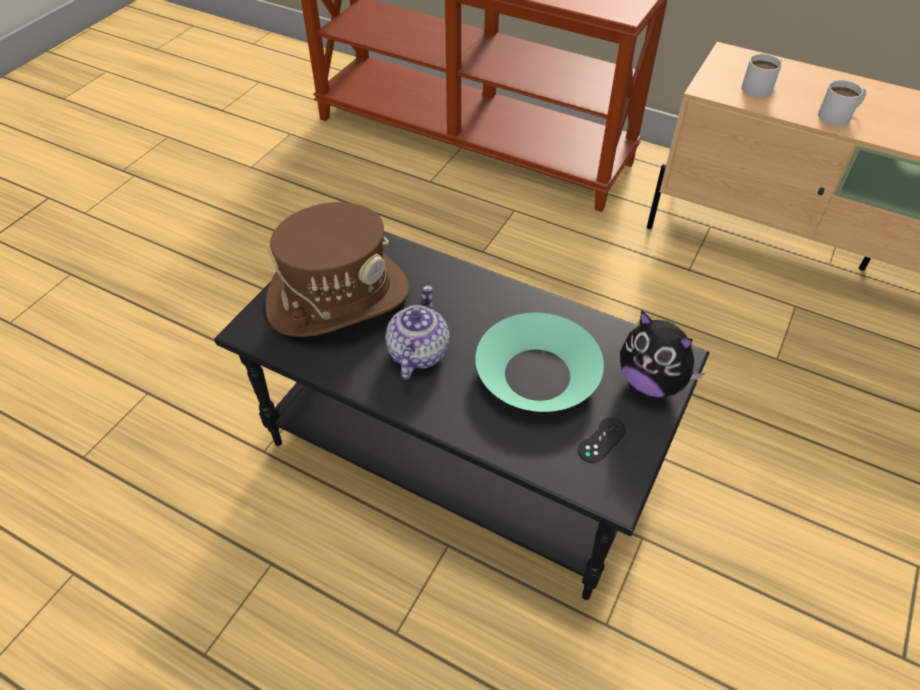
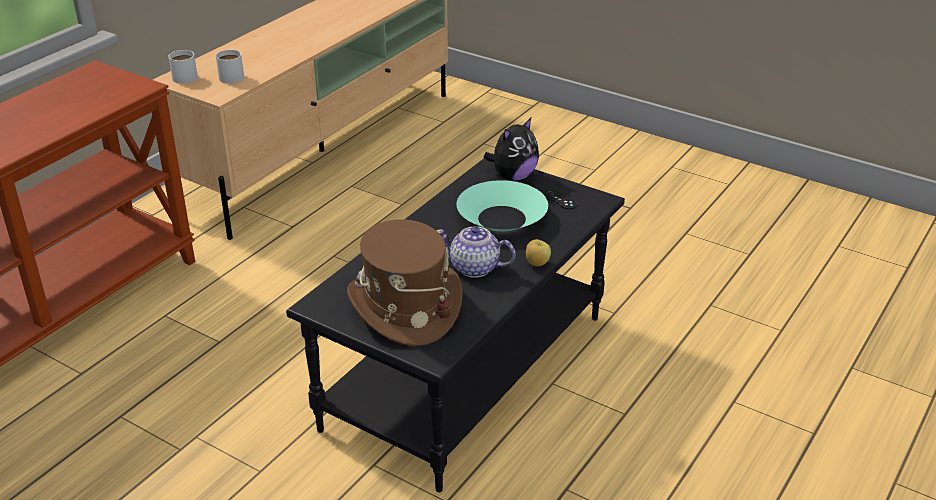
camera: 85 degrees left, 15 degrees down
(432, 417) = (537, 264): none -> apple
(839, 115) = (281, 55): white mug -> white mug (184, 75)

